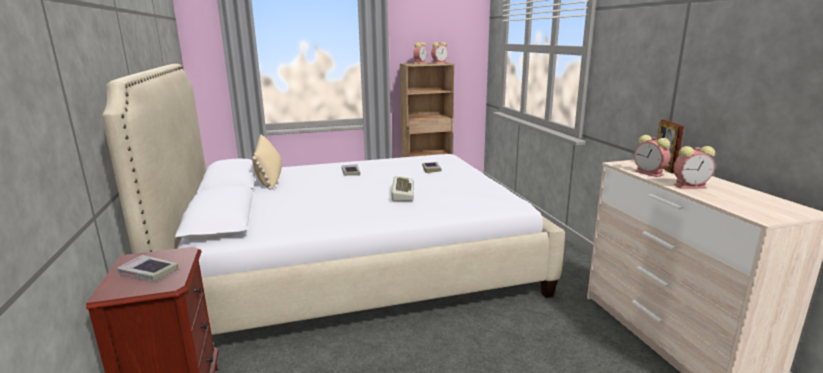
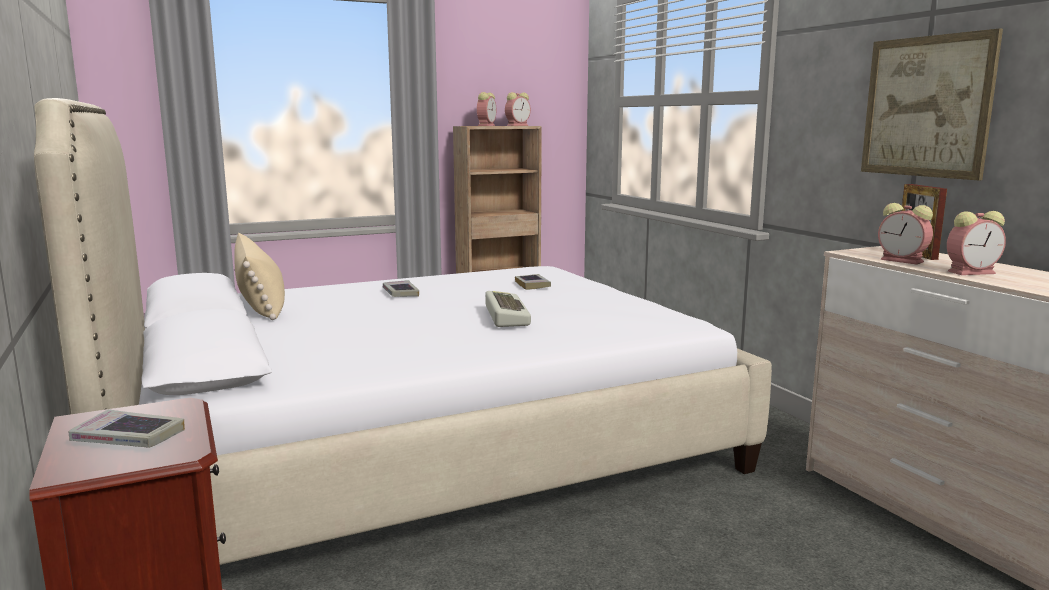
camera: 10 degrees left, 5 degrees down
(681, 66) = (926, 107): none -> picture

